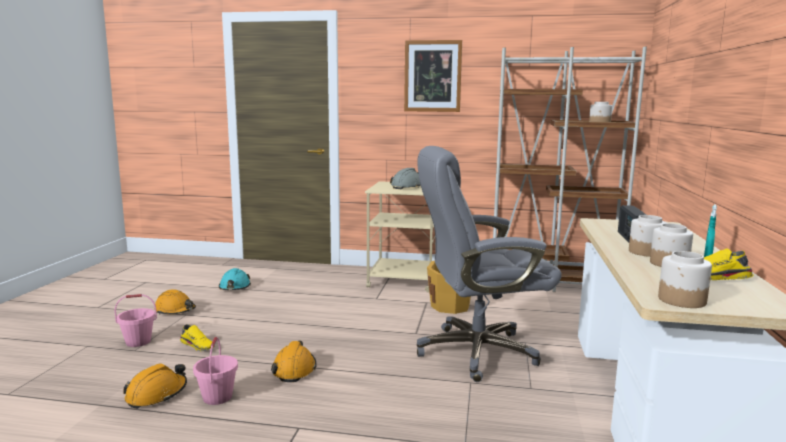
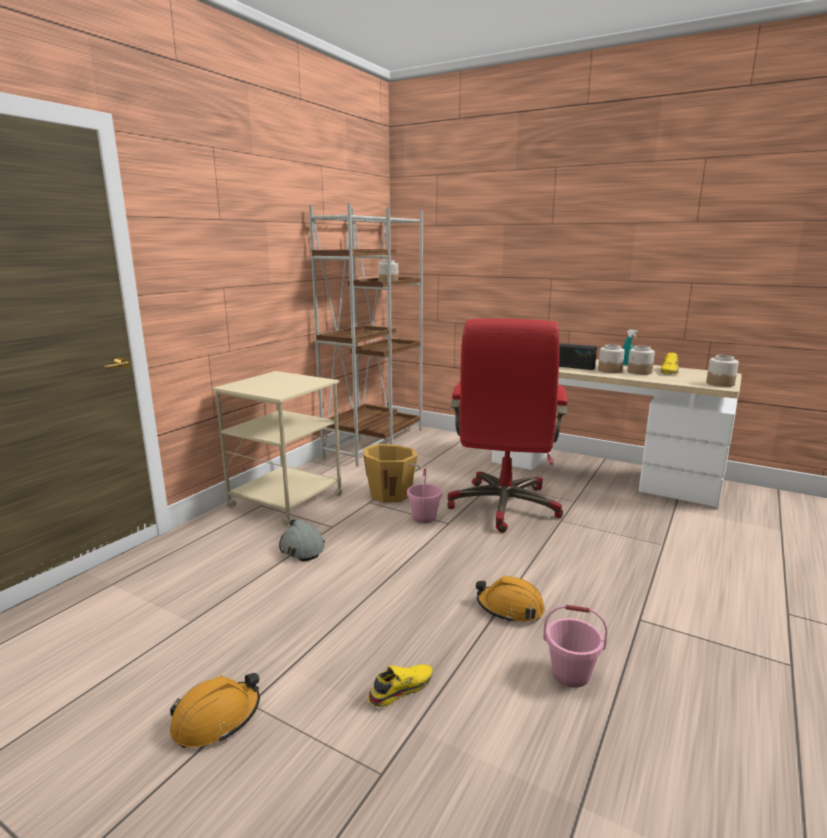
camera: 70 degrees left, 5 degrees up
(138, 341) = (343, 770): pink bucket -> pink bucket (424, 517)
(156, 394) = (555, 735): orange hard hat -> none
(234, 287) = (162, 637): turquoise hard hat -> none
(408, 187) = (280, 382): grey hard hat -> grey hard hat (302, 548)
(432, 76) = (248, 233): picture -> none
(479, 352) = (504, 504): grey office chair -> red office chair

